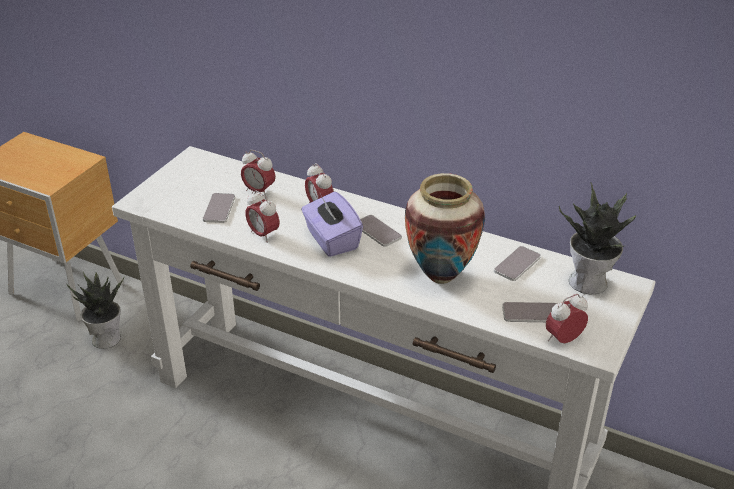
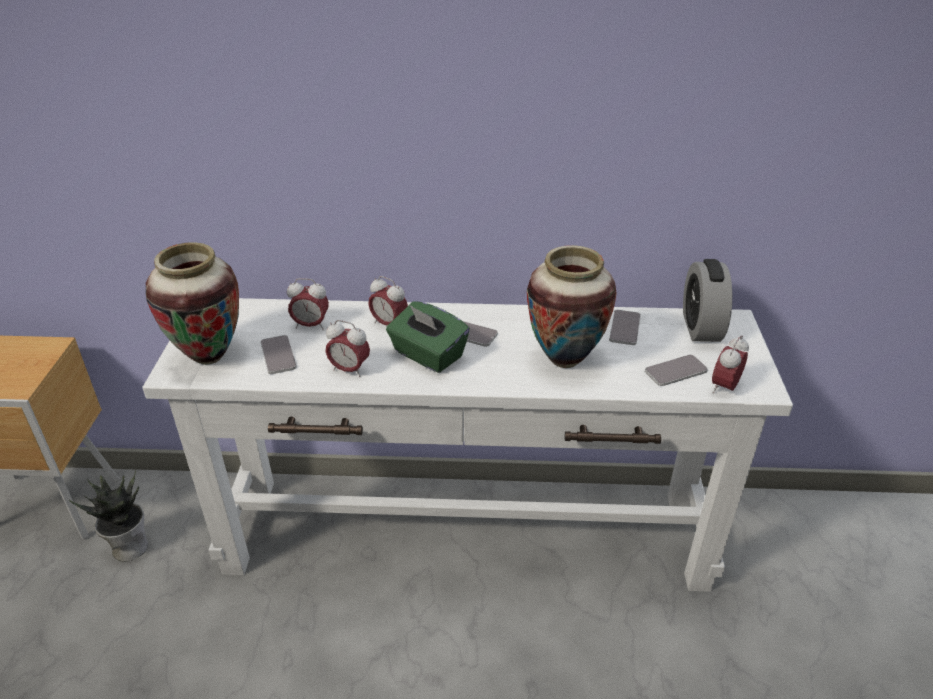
camera: 25 degrees left, 0 degrees up
(170, 196) = (209, 356): none -> vase
(331, 240) = (427, 355): purple tissue box -> green tissue box
(589, 282) = (700, 327): potted plant -> alarm clock

